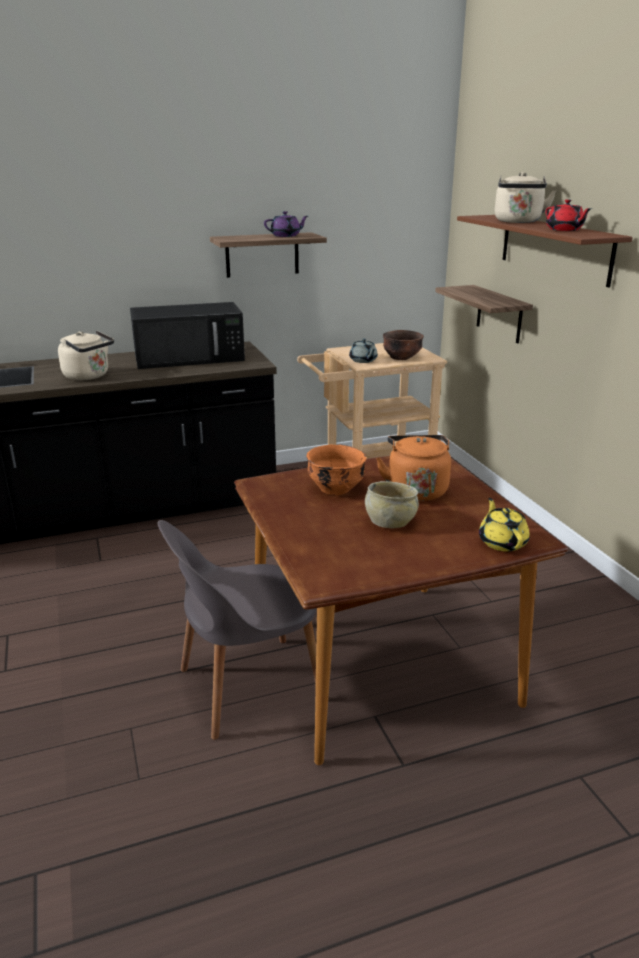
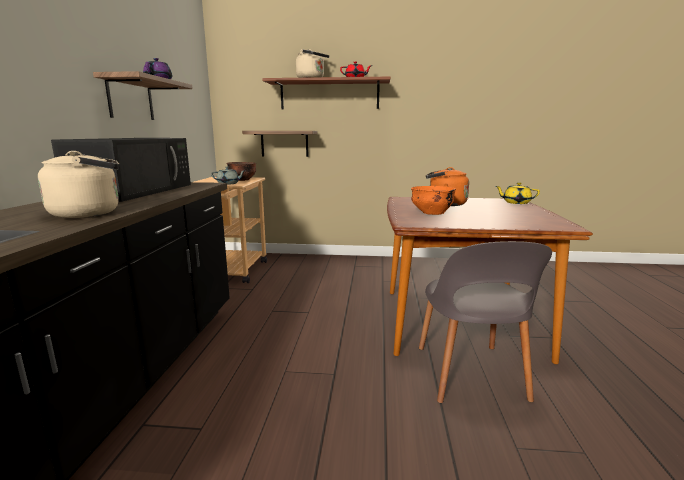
camera: 65 degrees left, 10 degrees down
(390, 522) = (486, 211): beige bowl -> none

